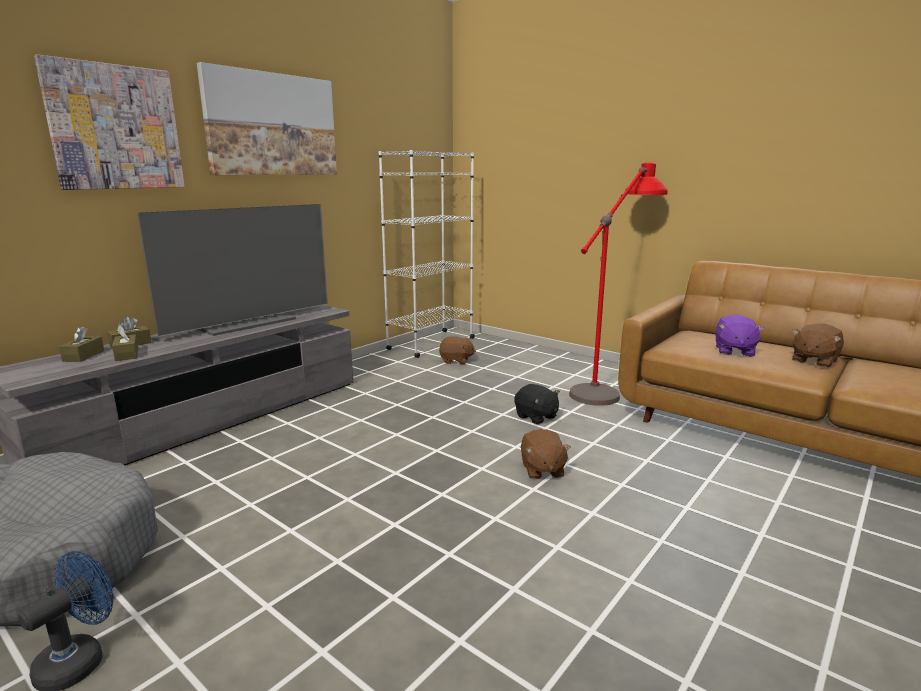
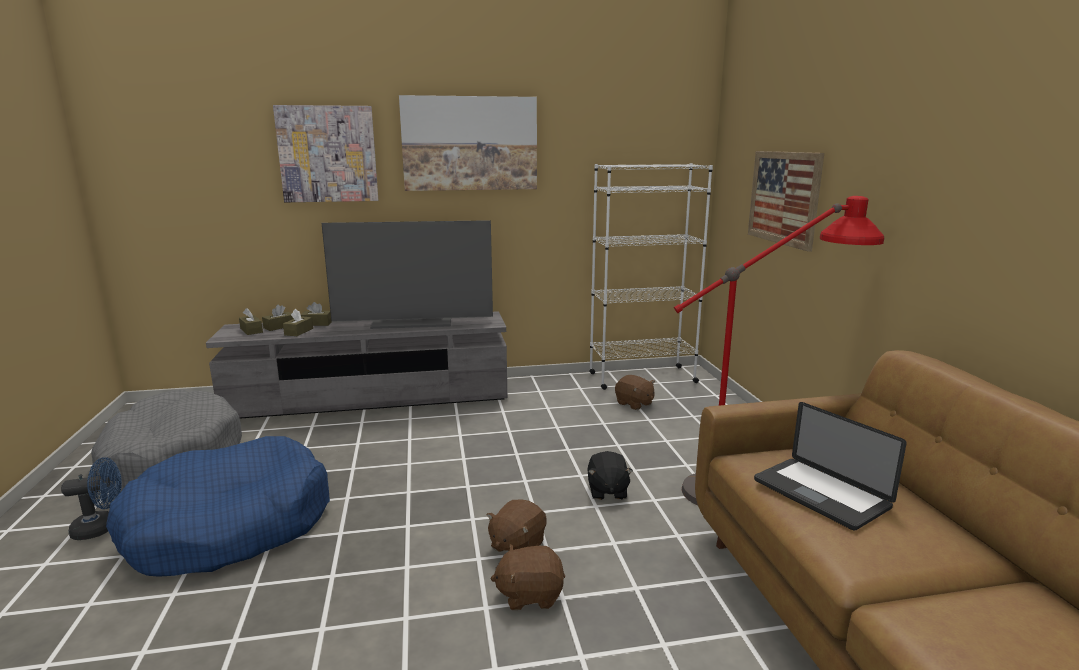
camera: 40 degrees right, 0 degrees up
(49, 366) = (251, 330): none -> brown tissue box
(265, 573) = (229, 526): none -> blue dog bed
(548, 174) = (783, 198): none -> picture
(733, 351) = (820, 494): purple plush toy -> laptop
(813, 361) = (922, 553): brown plush toy -> brown plush toy (530, 594)

